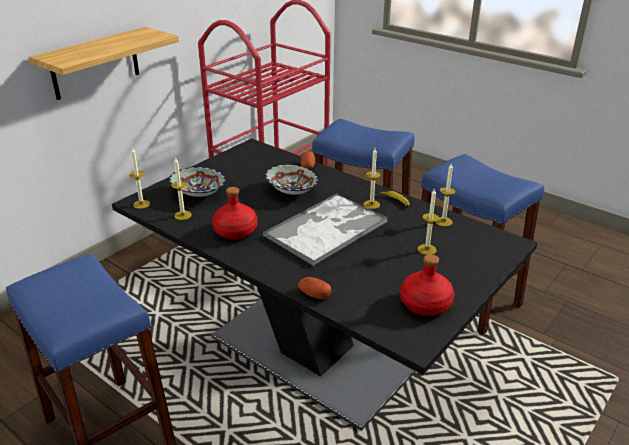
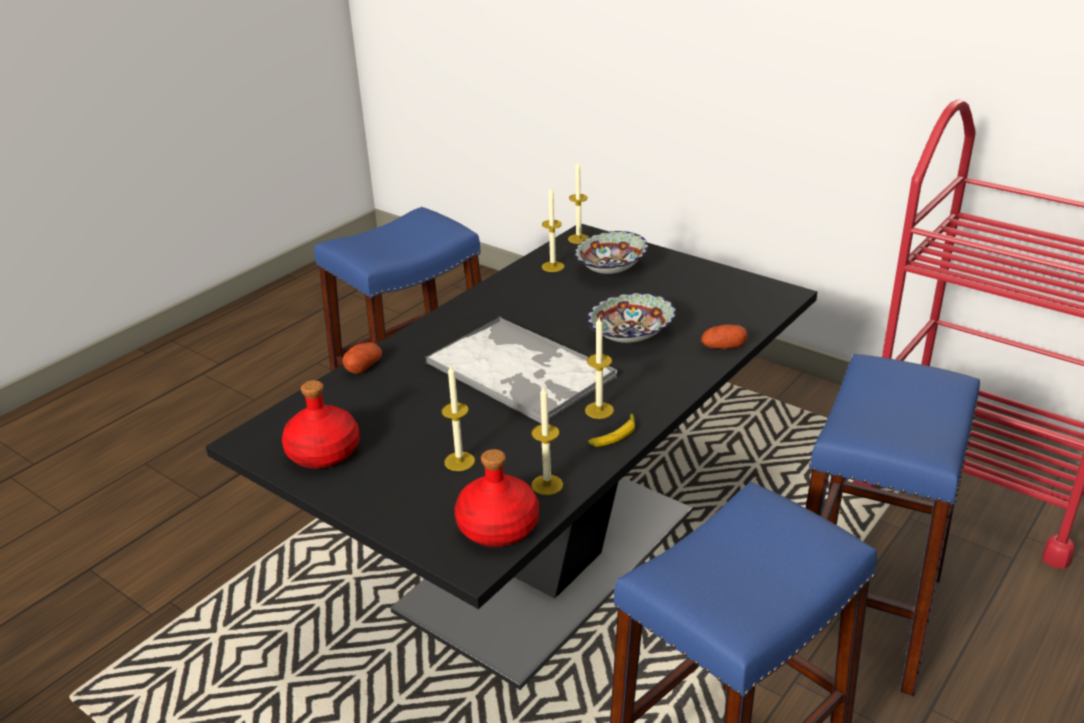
camera: 90 degrees right, 0 degrees up
(95, 63) = (793, 86): shelf -> none
(236, 231) = (513, 304): red bottle -> red bottle (498, 527)

